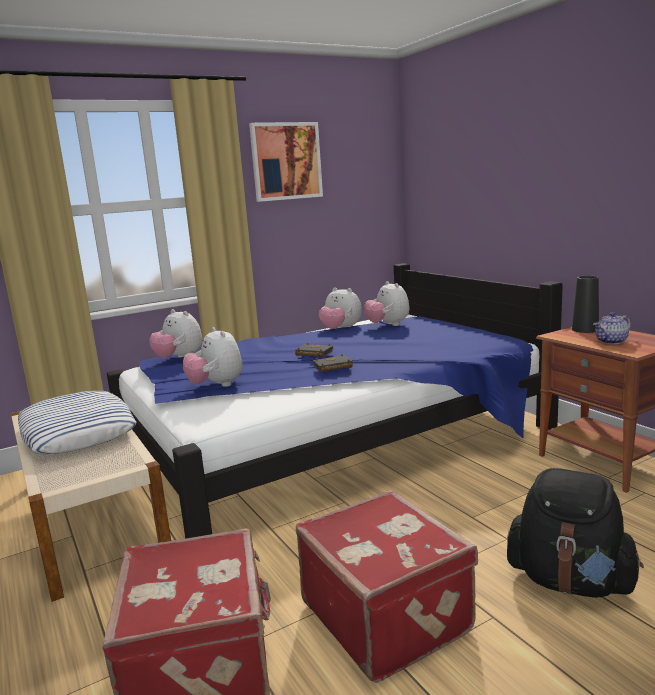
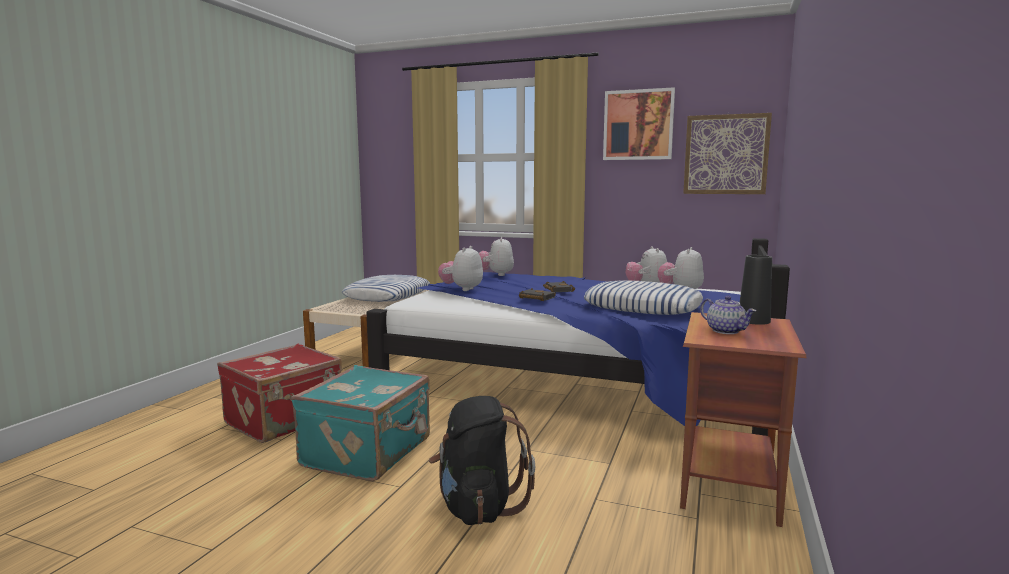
camera: 50 degrees right, 5 degrees down
(363, 188) = (726, 153): none -> picture
(387, 615) = (369, 452): red suitcase -> turquoise suitcase
(421, 346) = (643, 307): none -> pillow
(611, 341) = (726, 331): teapot -> teapot turned 150 degrees counterclockwise

